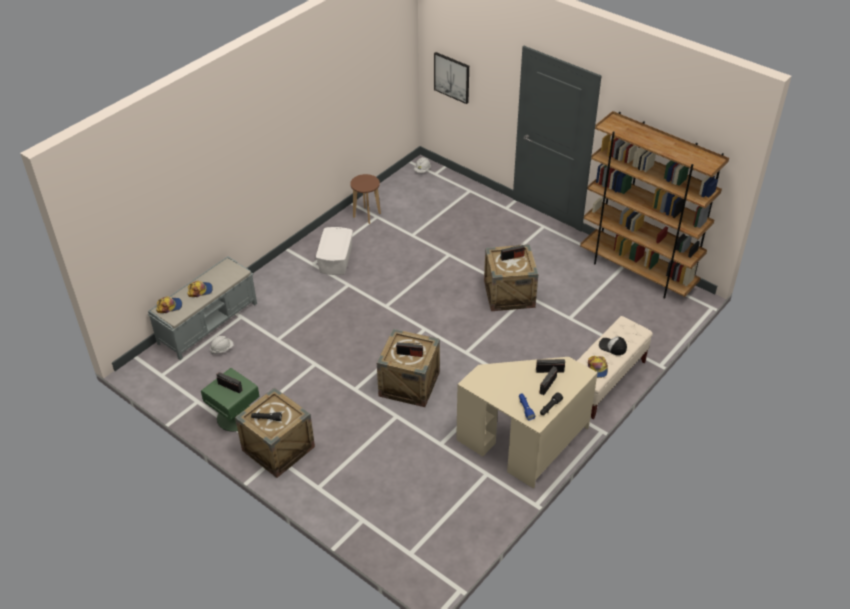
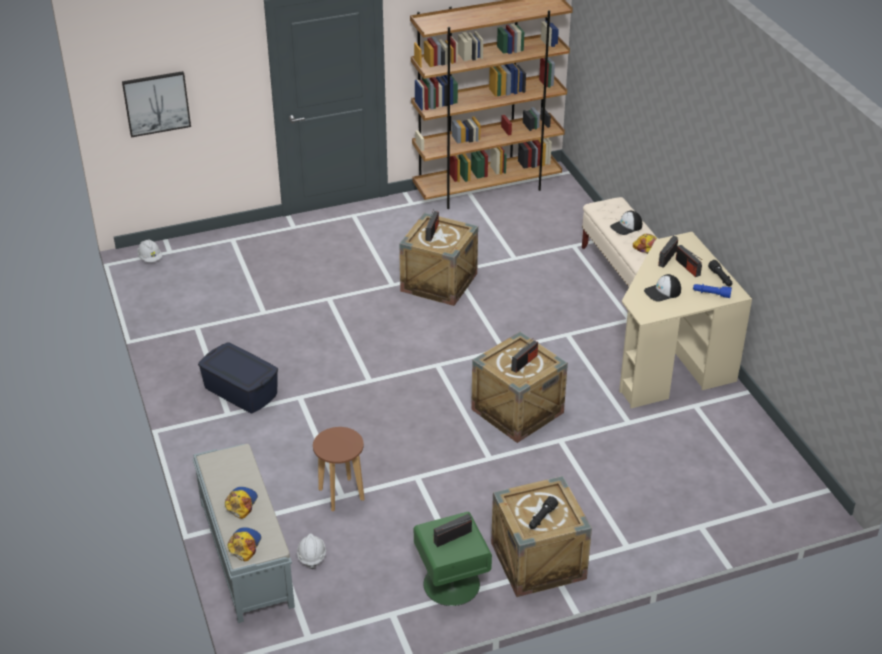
camera: 60 degrees left, 5 degrees down
(335, 259) = (240, 391): white storage box -> blue storage box
(367, 215) = (184, 334): brown stool -> brown stool (341, 494)
(505, 382) = (662, 292): none -> cap

